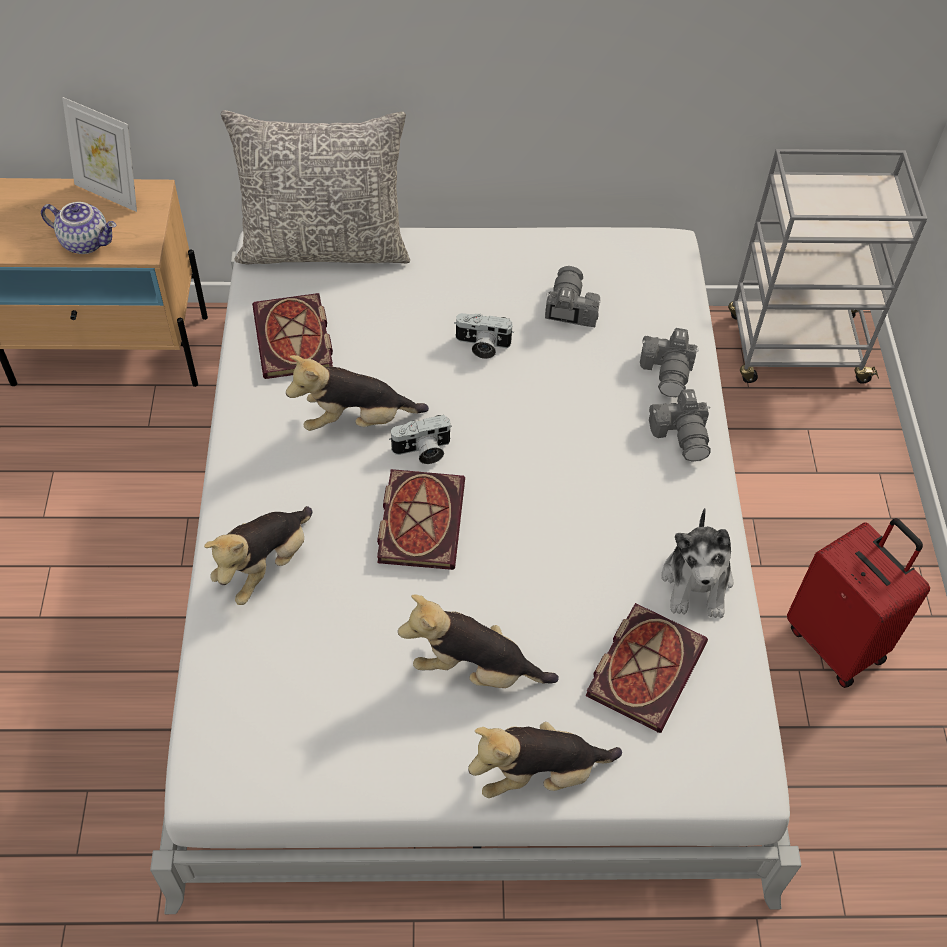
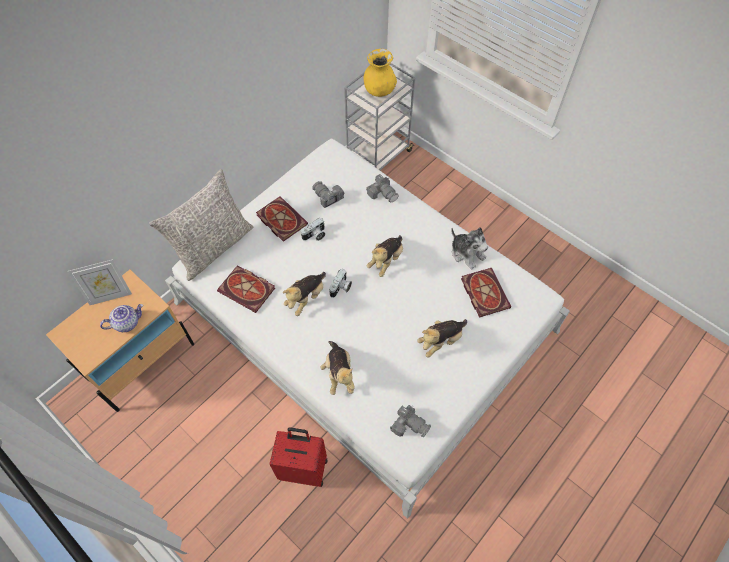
camera: 45 degrees left, 5 degrees up
(419, 519) = (368, 311): book -> book (280, 219)
(538, 773) = (494, 353): plush toy -> plush toy (386, 260)
(682, 434) = (410, 211): camera -> camera (409, 424)
(836, 642) = (490, 240): red suitcase -> red suitcase (304, 468)
(843, 202) = (379, 91): none -> yellow vase

